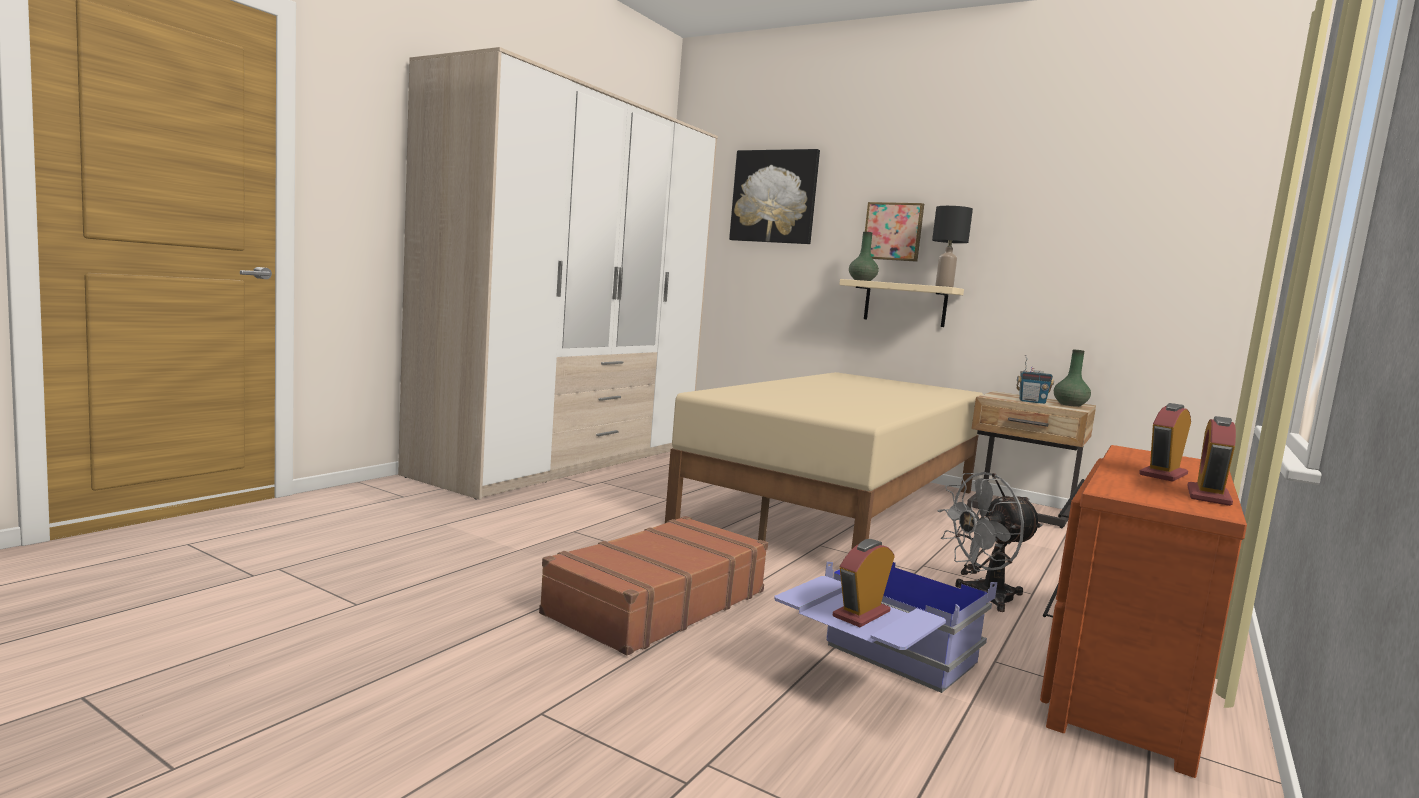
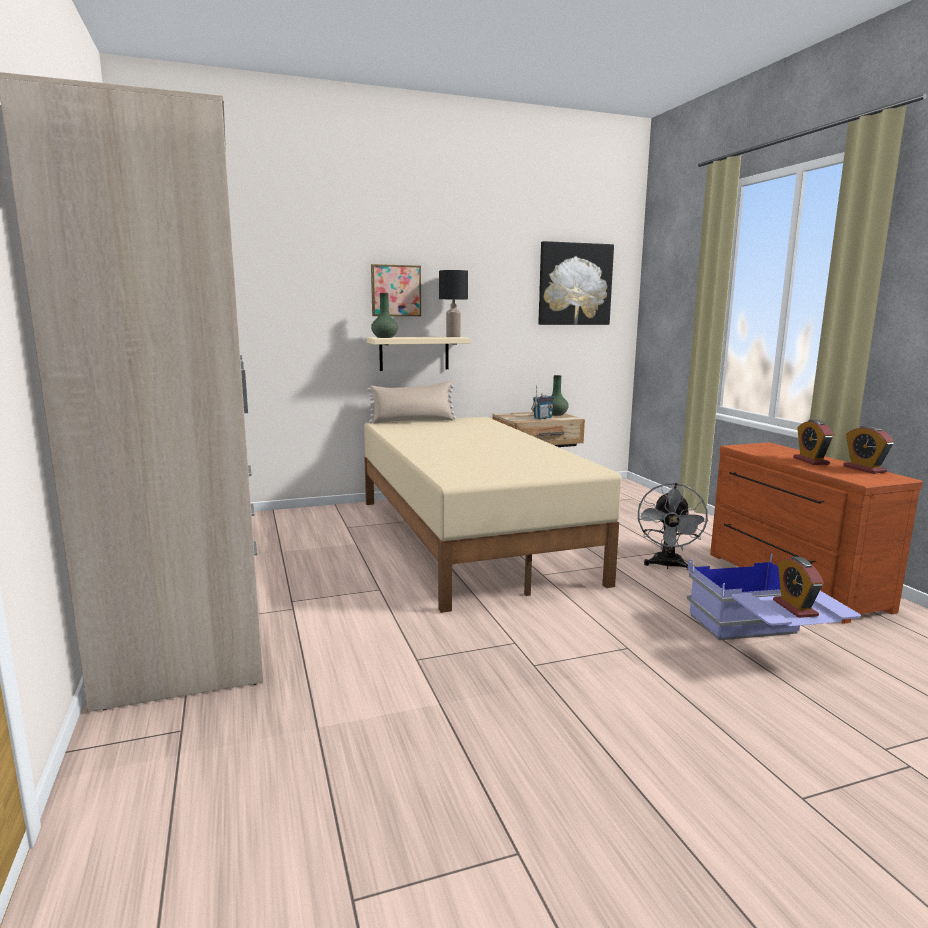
camera: 50 degrees left, 5 degrees up
(656, 602) = (613, 676): brown suitcase -> none
(774, 197) = (267, 257): picture -> picture (574, 284)
(881, 379) = (413, 421): none -> beige pillow

